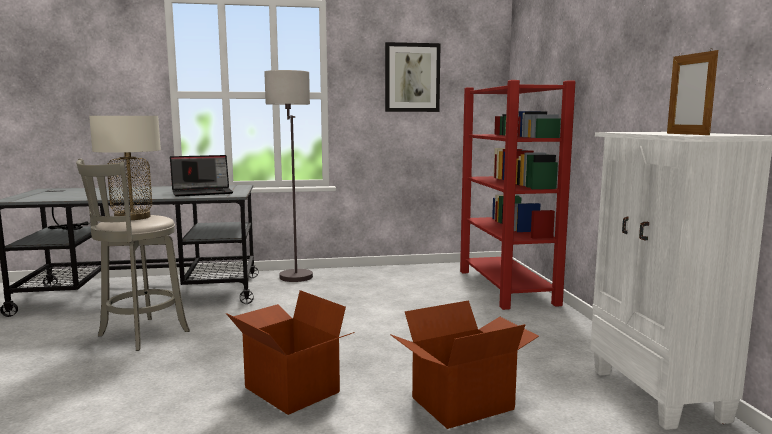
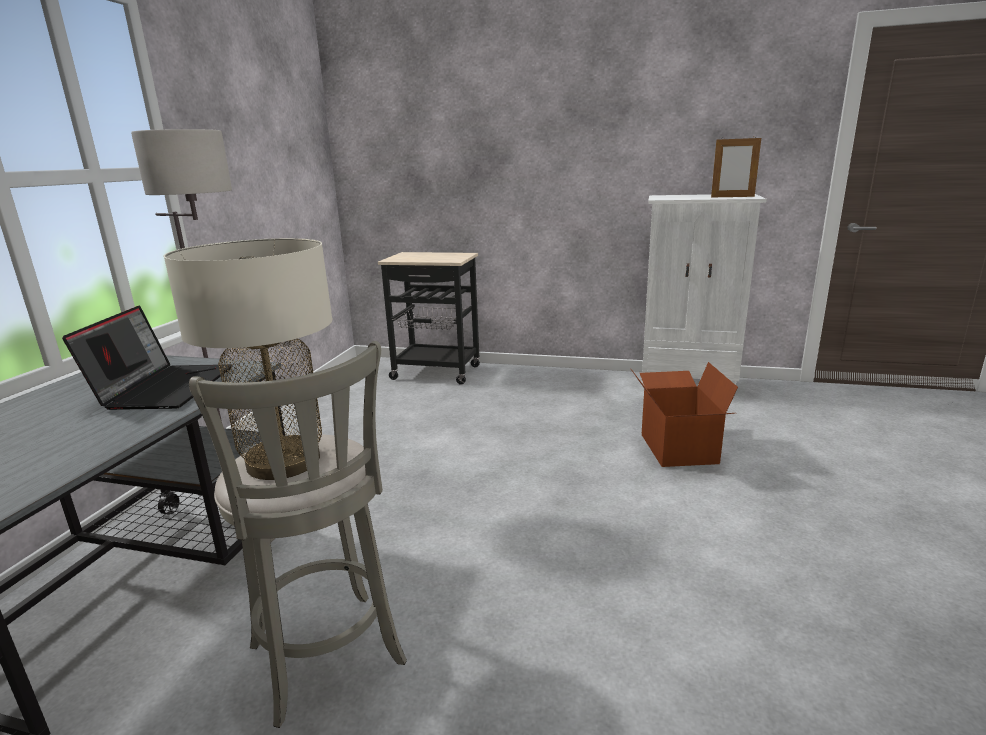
camera: 65 degrees left, 10 degrees up
(290, 390) = (620, 529): cardboard box -> none
(412, 77) = (257, 140): picture -> none
(506, 287) = (438, 372): red bookcase -> cart

